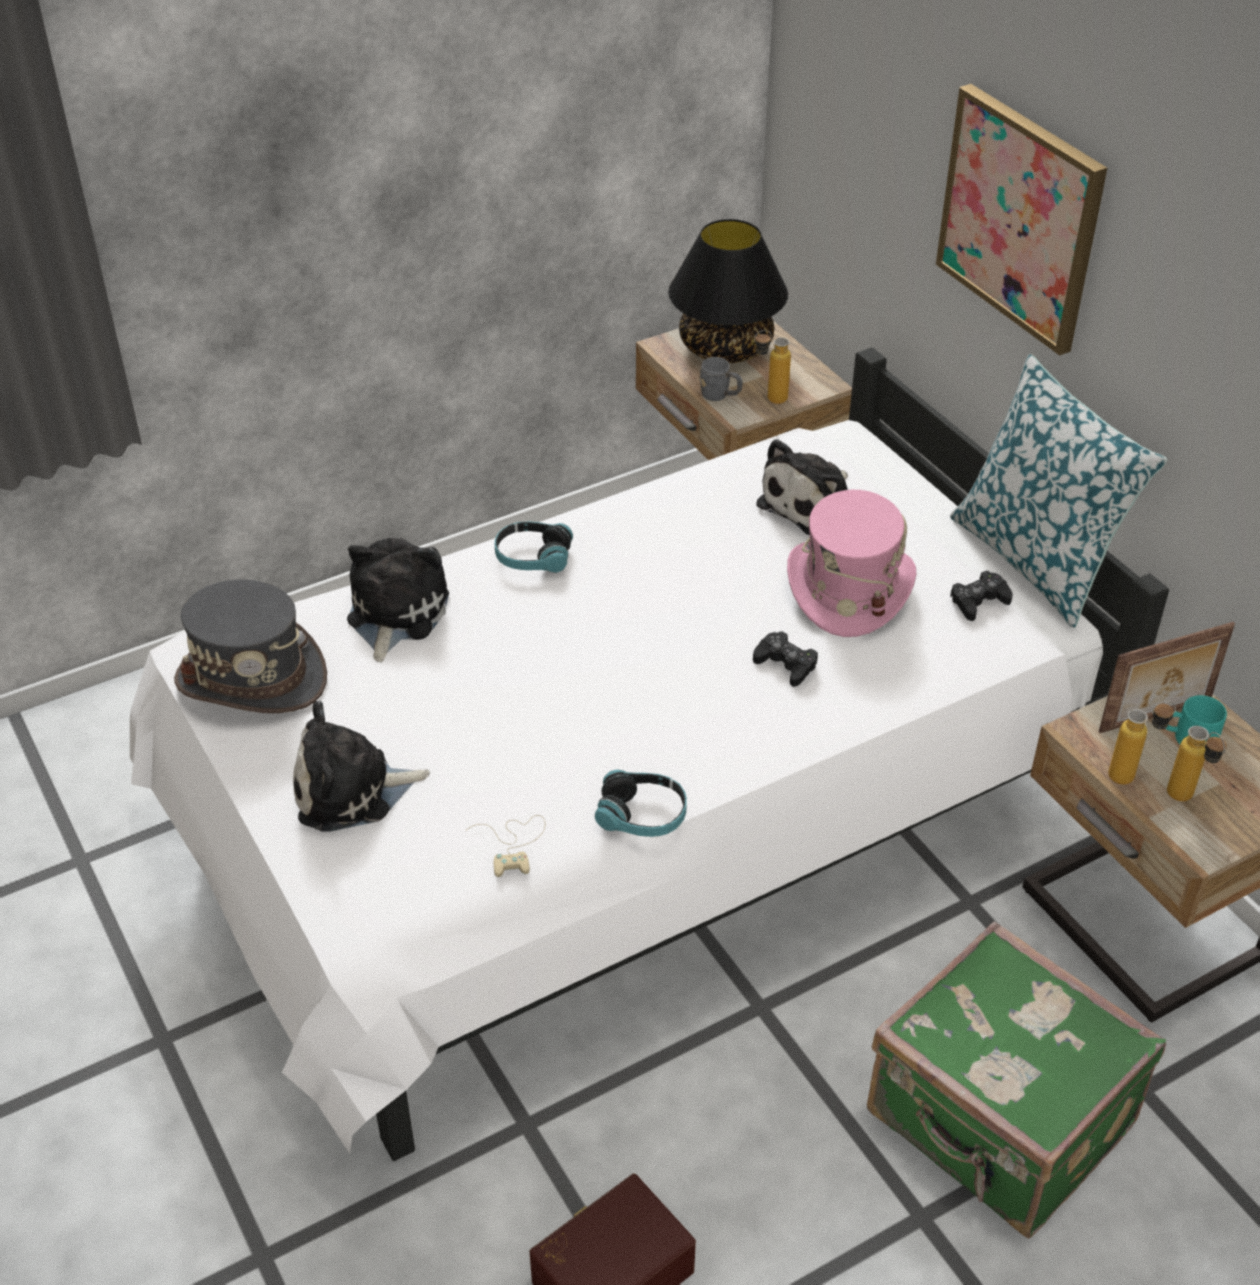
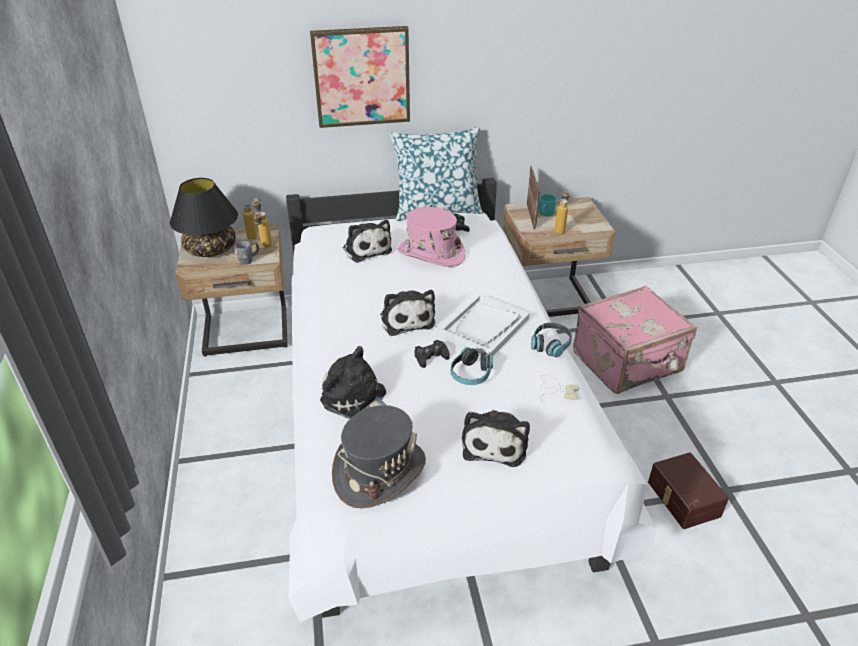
camera: 70 degrees left, 5 degrees down
(533, 557) = (344, 339): headphones -> headphones (471, 374)
(621, 611) = (406, 319): none -> plush toy
(648, 714) = (484, 327): none -> white tray
(785, 664) = (471, 281): black game controller -> black game controller (431, 357)
(998, 1124) = (628, 363): green suitcase -> pink suitcase
(1186, 800) = (576, 223): bottle -> bottle (257, 237)

